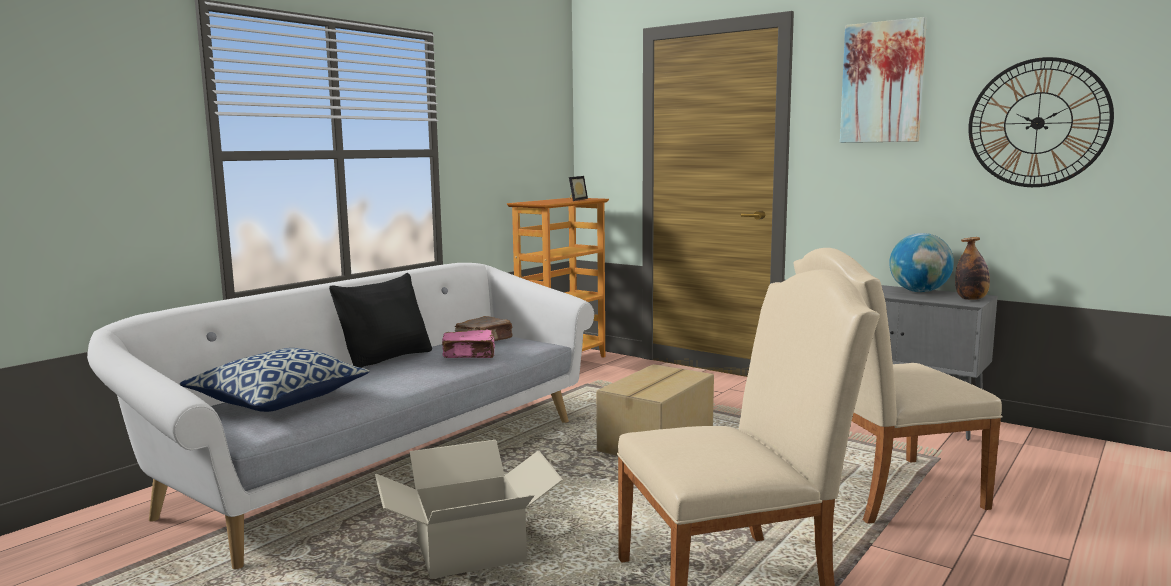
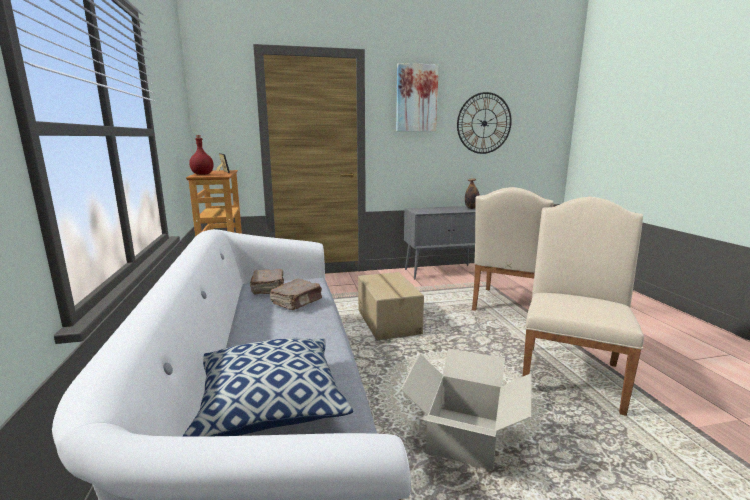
camera: 50 degrees left, 5 degrees up
(387, 358) = (238, 327): black pillow -> none
(469, 355) = (297, 302): pink book -> brown book
(538, 201) = (202, 174): none -> red bottle
(919, 291) = (445, 208): globe -> none

